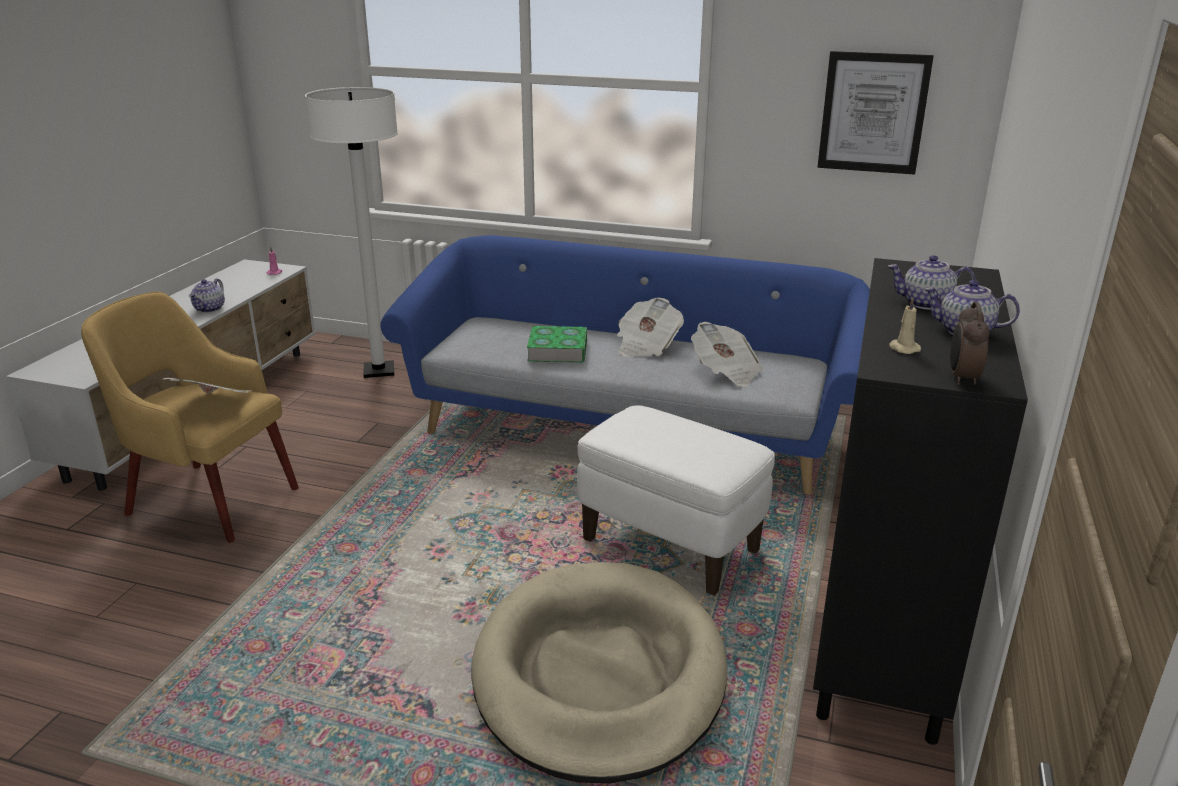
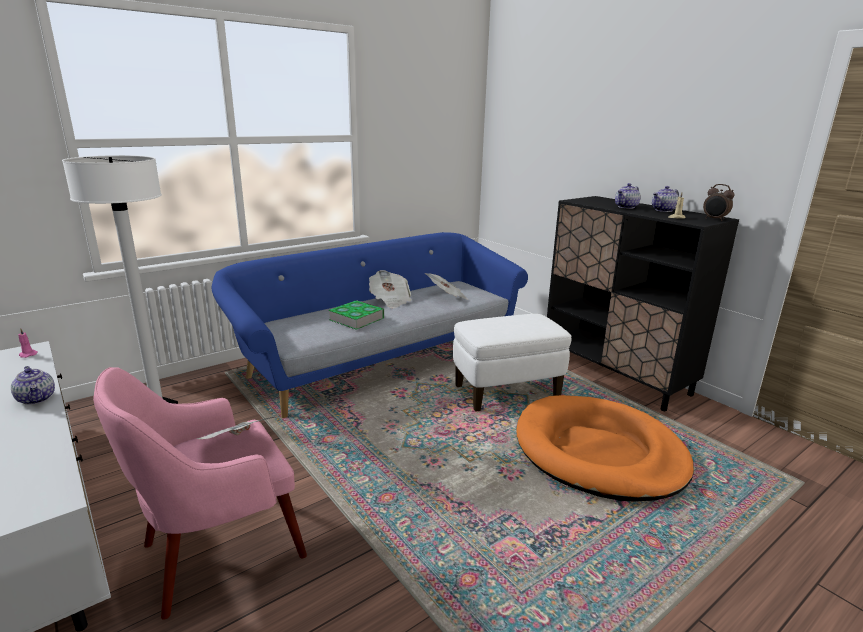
camera: 55 degrees left, 5 degrees down
(209, 499) = (218, 552): yellow armchair -> pink armchair
(599, 675) = (599, 452): beige dog bed -> orange dog bed
(873, 113) = (436, 146): picture -> none

